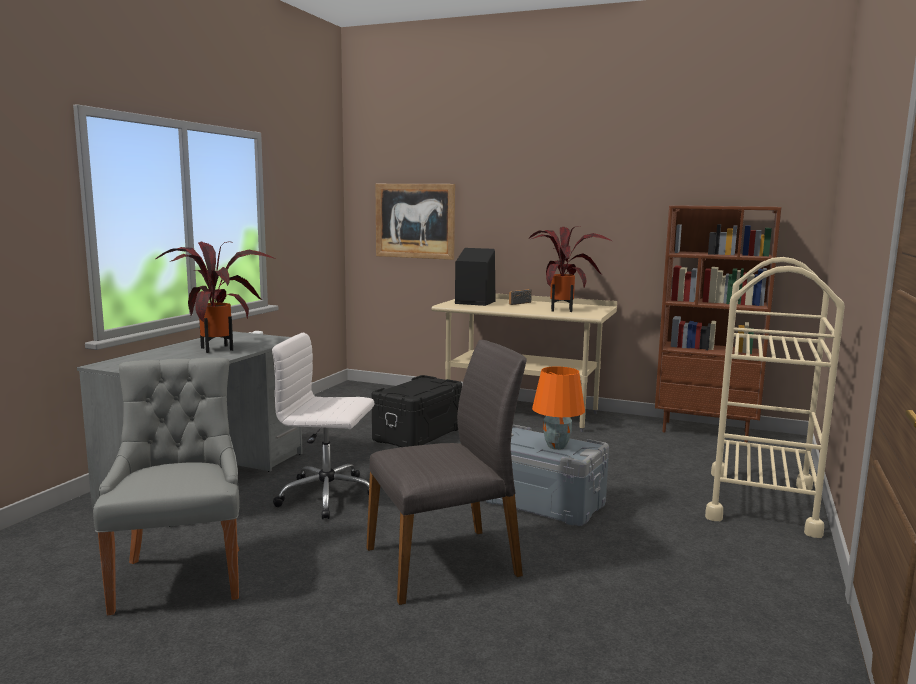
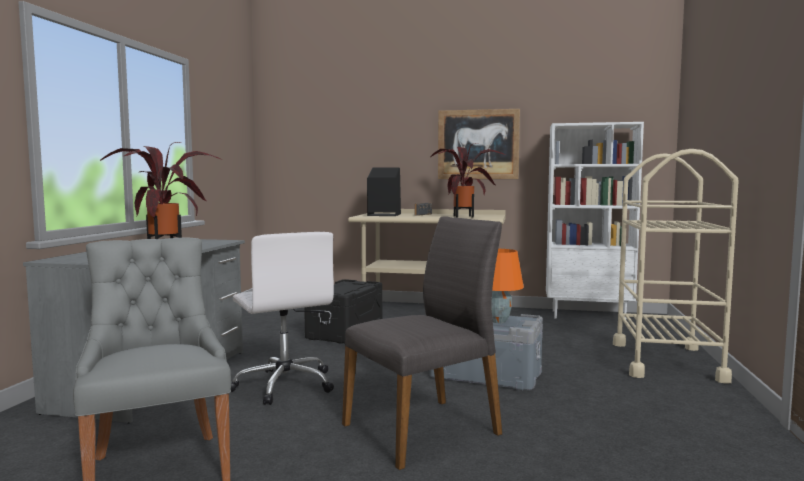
camera: 10 degrees left, 5 degrees down
(329, 496) = (284, 385): white office chair -> white office chair turned 120 degrees counterclockwise
(415, 221) = (322, 148): picture -> picture (478, 144)
(706, 431) = (588, 316): brown bookcase -> white bookcase

